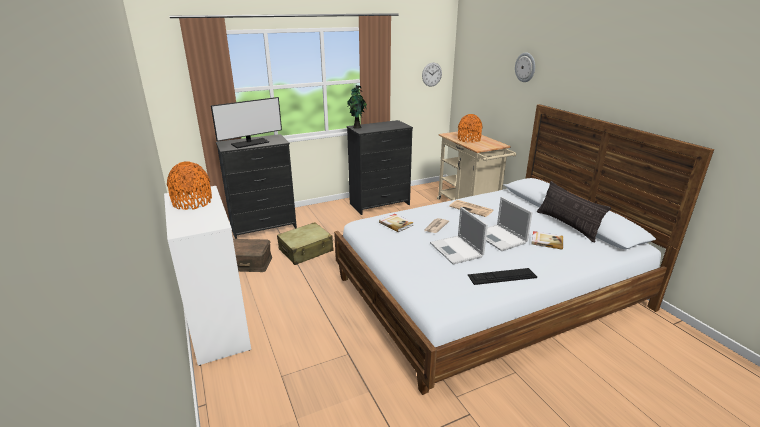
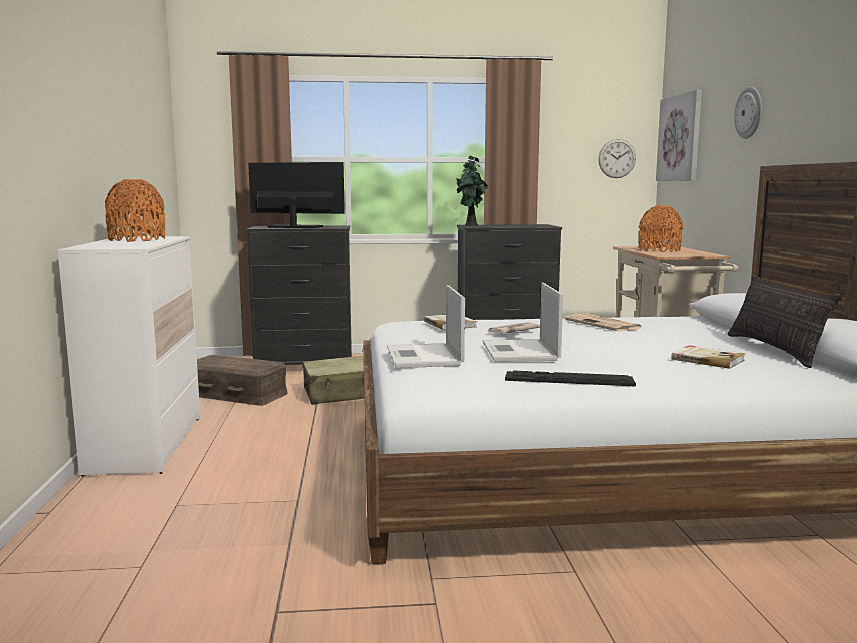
camera: 20 degrees right, 15 degrees down
(250, 143) = (295, 227): monitor -> monitor turned 150 degrees counterclockwise
(472, 66) = (680, 138): none -> picture
(500, 238) = (617, 349): laptop -> laptop (425, 357)

